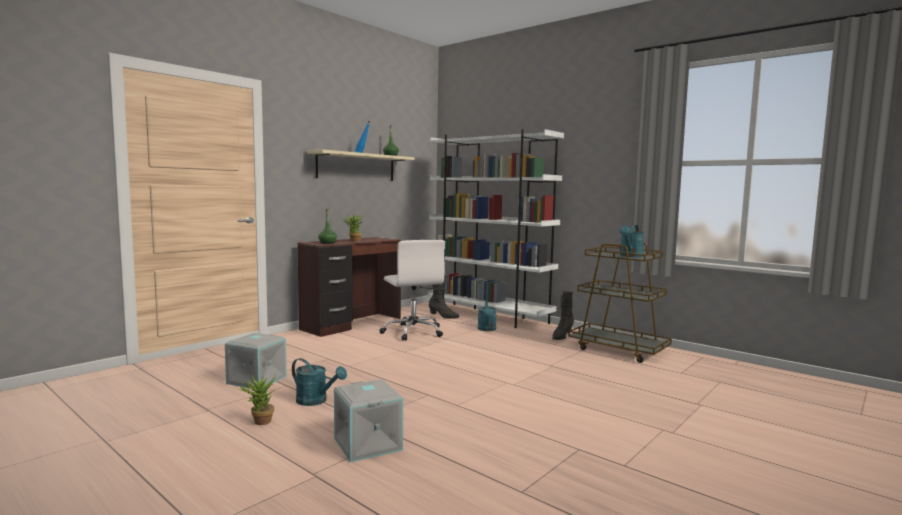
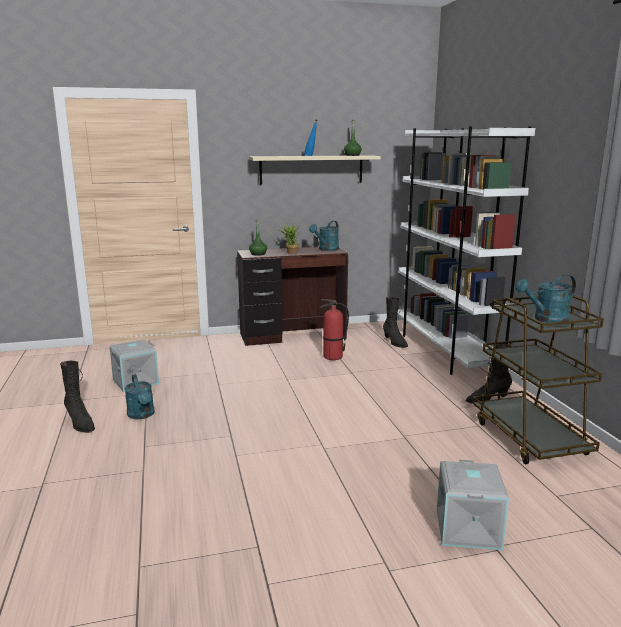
camera: 35 degrees right, 10 degrees up
(259, 422) = (80, 423): potted plant -> black boot
(369, 444) = (113, 471): grey storage box -> grey storage box (469, 528)
(413, 332) = (332, 357): white office chair -> fire extinguisher
(487, 329) = (413, 370): turquoise watering can -> turquoise watering can (326, 249)

